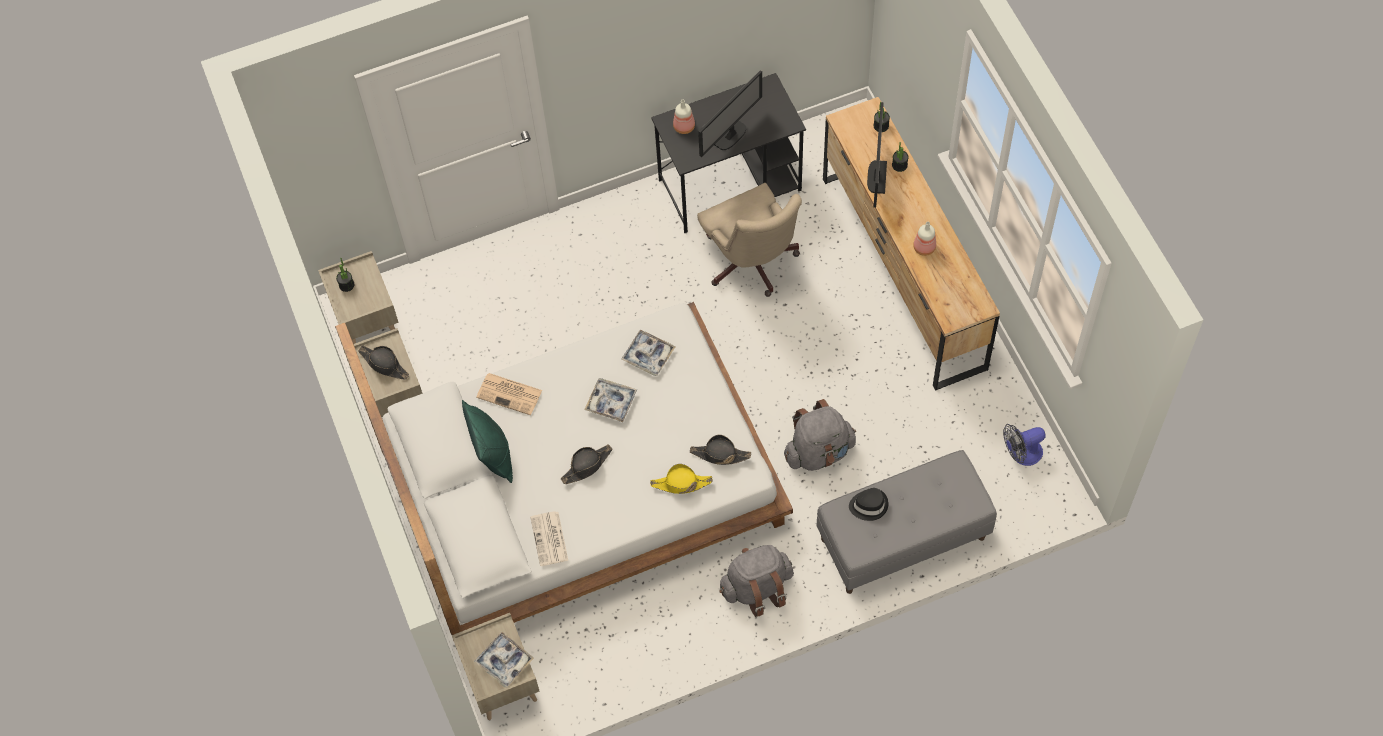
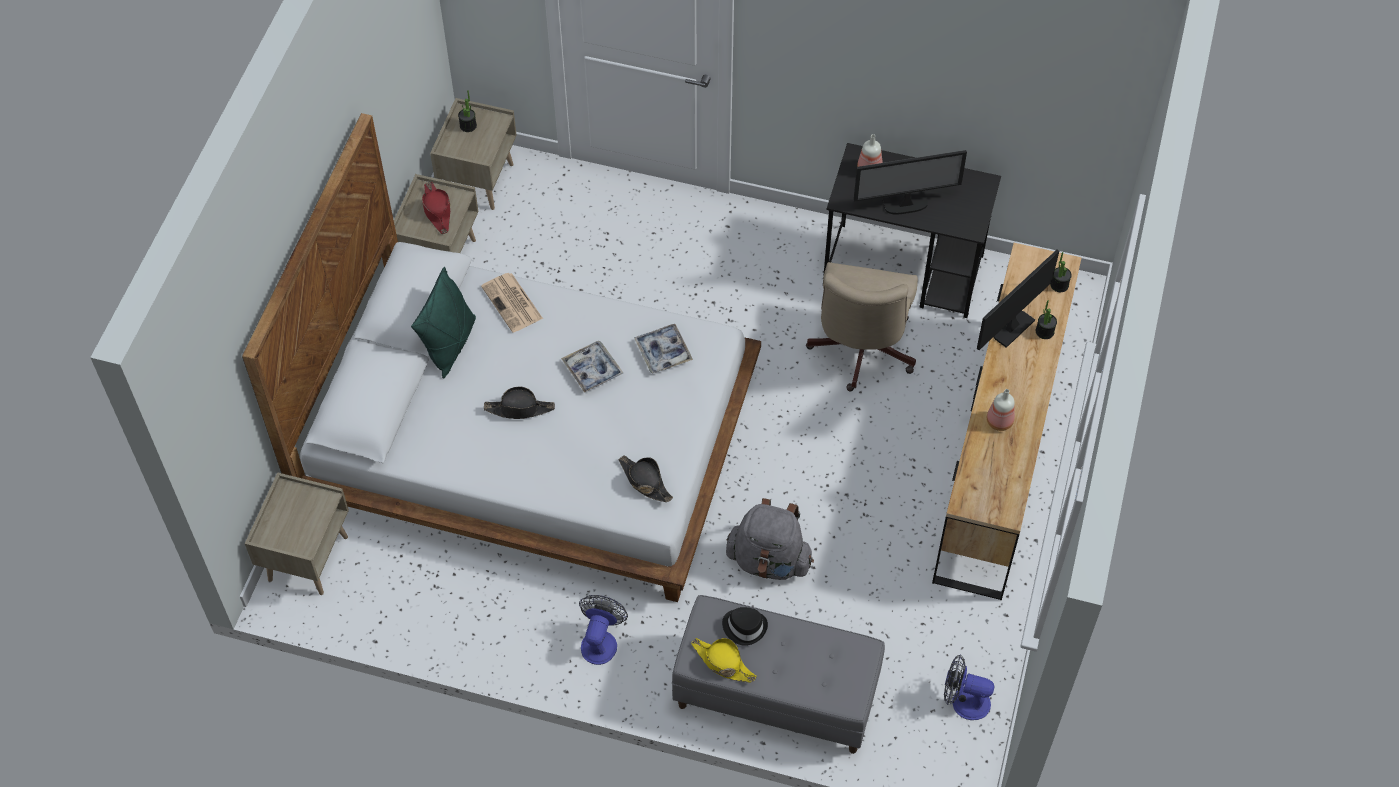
camera: 35 degrees right, 5 degrees down
(384, 364) = (437, 211): black hat -> red hat
(504, 661) = (300, 527): tray -> none
(550, 539) = (430, 449): newspaper -> none
(681, 483) = (586, 482): yellow hat -> yellow hat (723, 662)
(757, 588) = (600, 640): grey backpack -> fan

